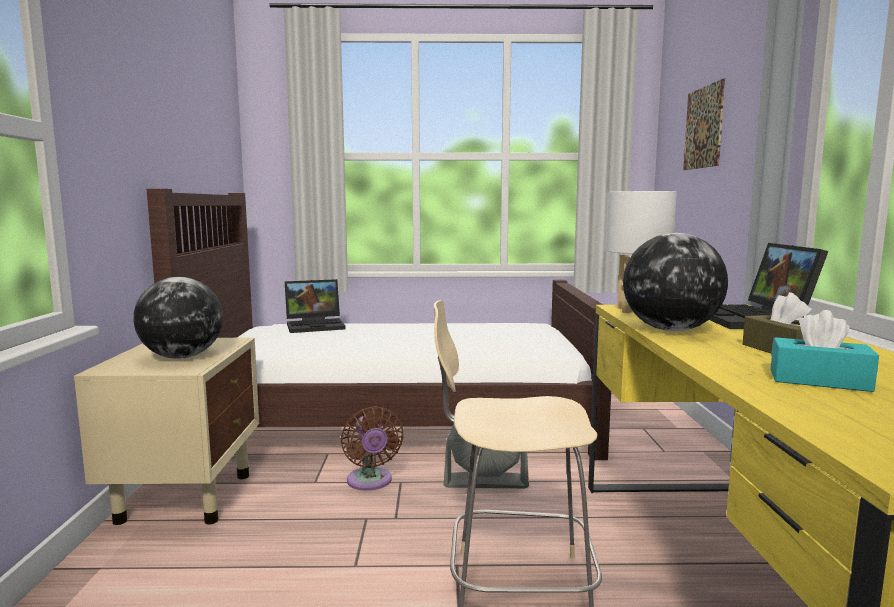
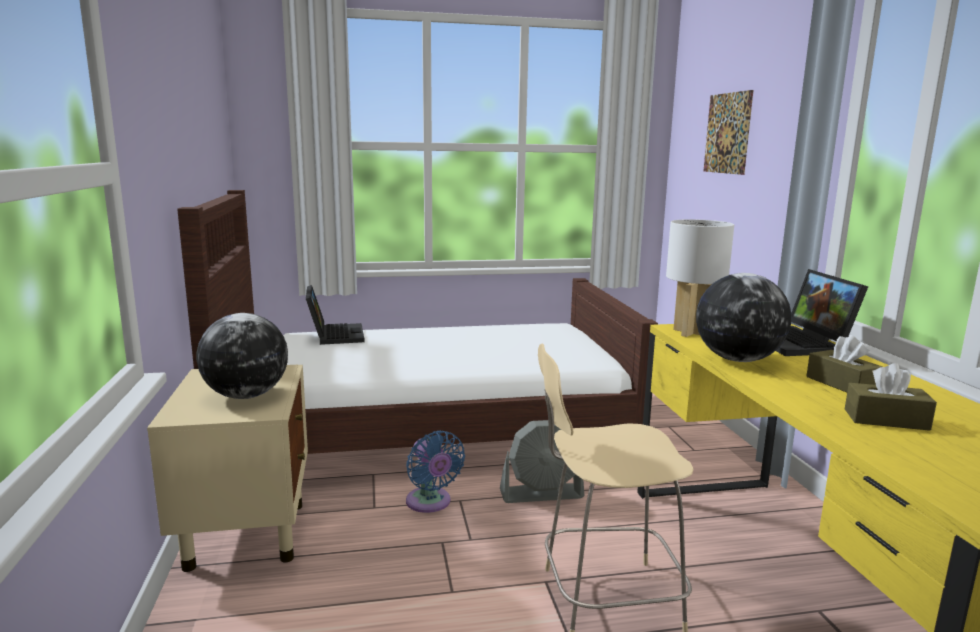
camera: 10 degrees left, 5 degrees up
(316, 325) = (334, 335): laptop -> laptop turned 75 degrees counterclockwise
(370, 482) = (430, 503): brown fan -> blue fan
(819, 380) = (886, 419): turquoise tissue box -> brown tissue box

